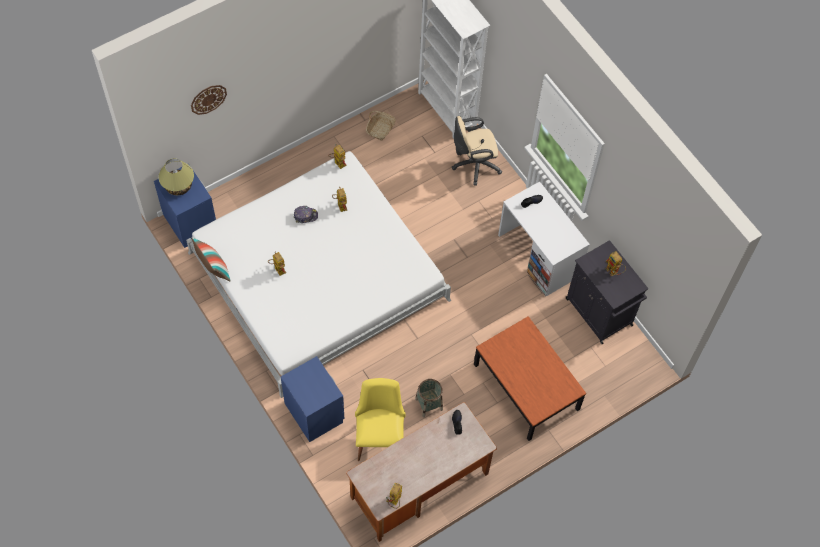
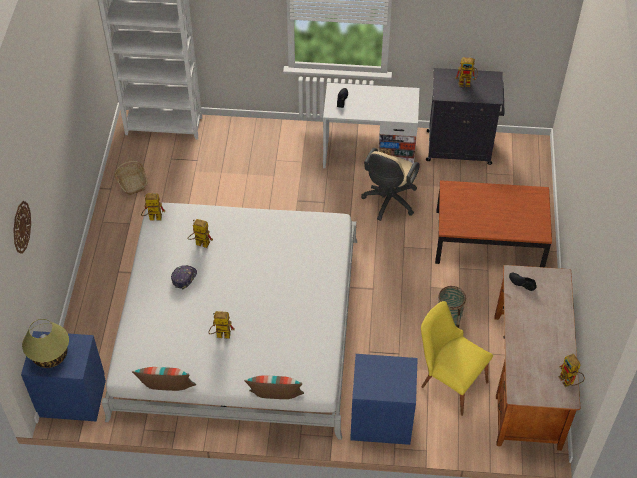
camera: 50 degrees left, 10 degrees down
(256, 334) = (275, 399): none -> pillow
(474, 165) = (237, 141): beige office chair -> beige office chair (388, 202)

